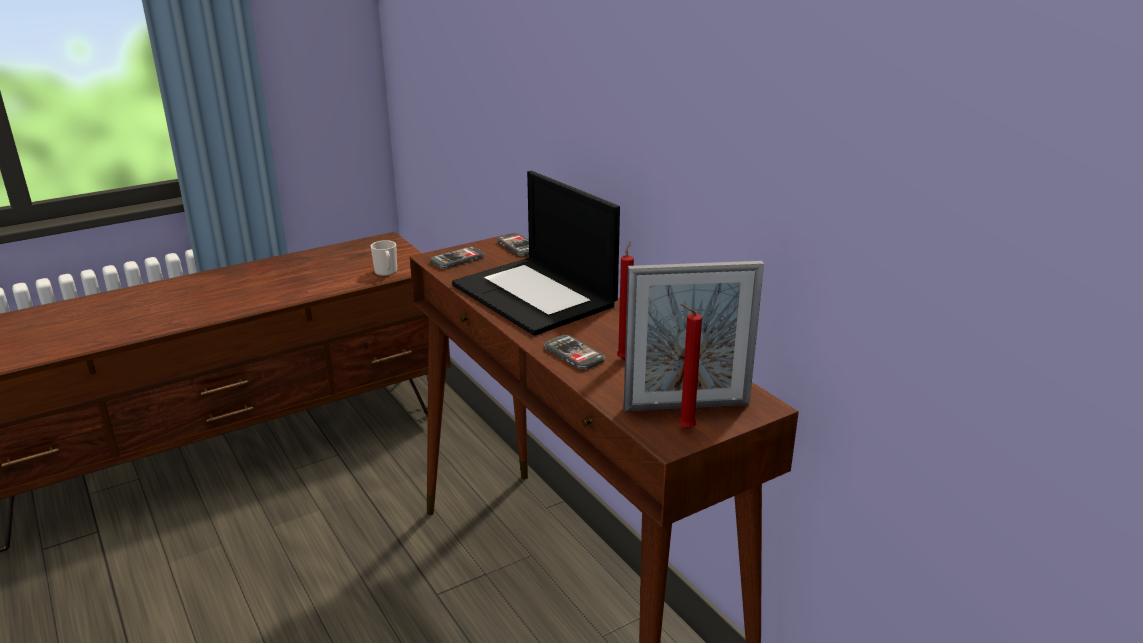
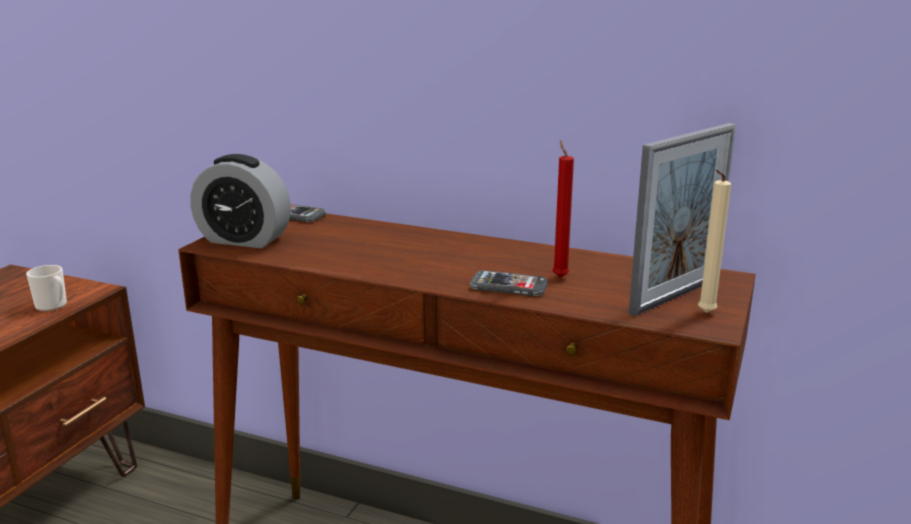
camera: 35 degrees left, 5 degrees down
(457, 259) = (244, 240): phone -> alarm clock
(536, 295) = (385, 249): laptop -> none
(684, 429) = (704, 313): red candle -> beige candle

